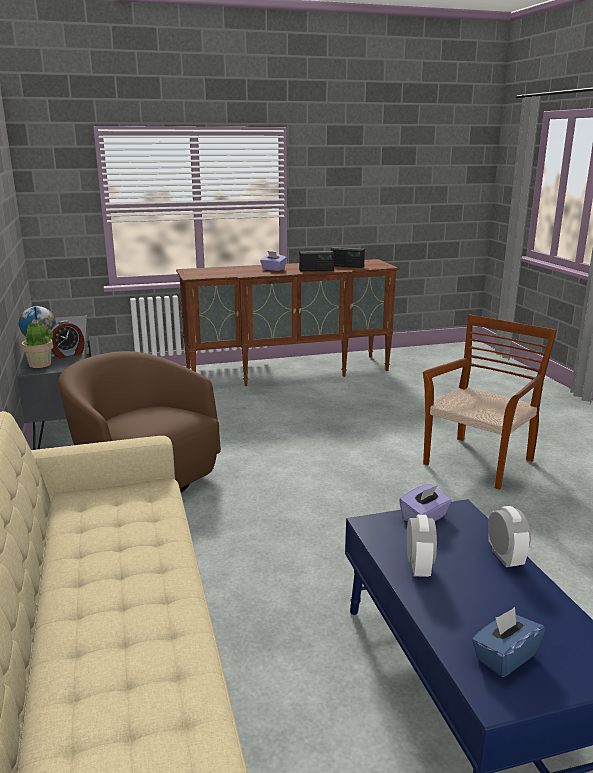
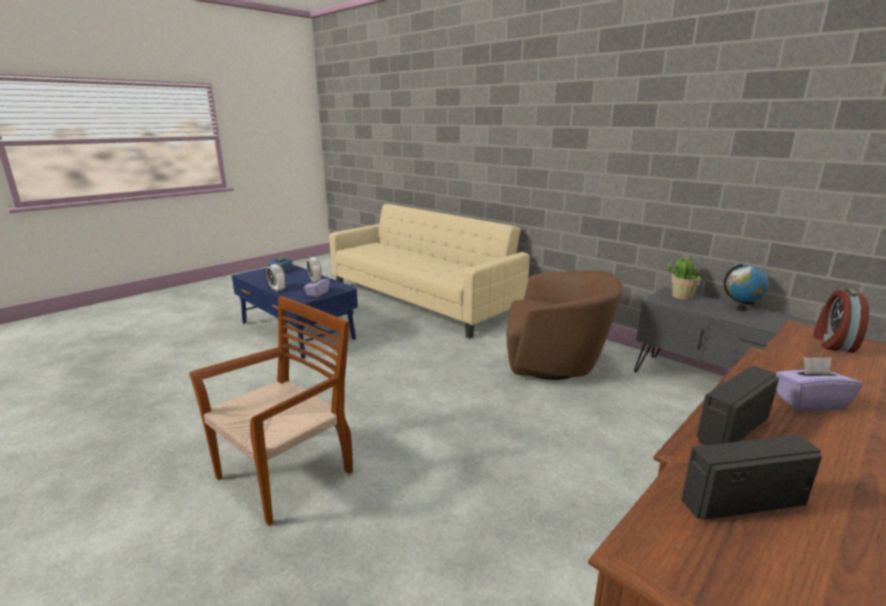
camera: 150 degrees right, 0 degrees up
(68, 354) = (700, 308): alarm clock -> alarm clock (832, 343)
(478, 462) = (286, 473): brown armchair -> brown armchair turned 150 degrees counterclockwise

